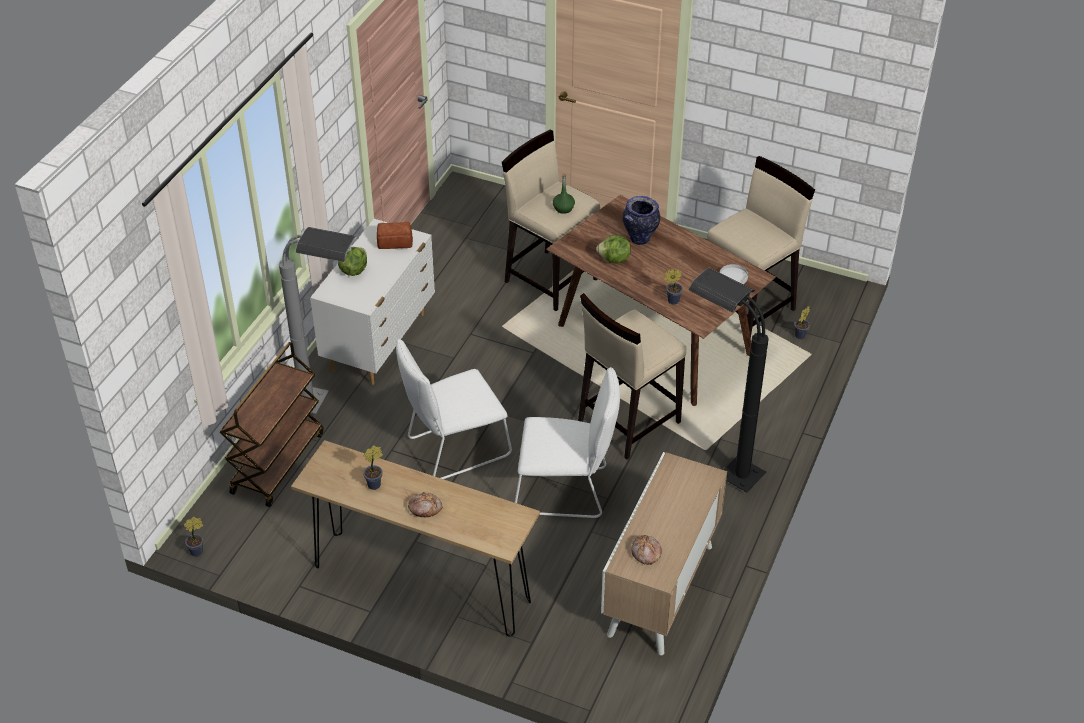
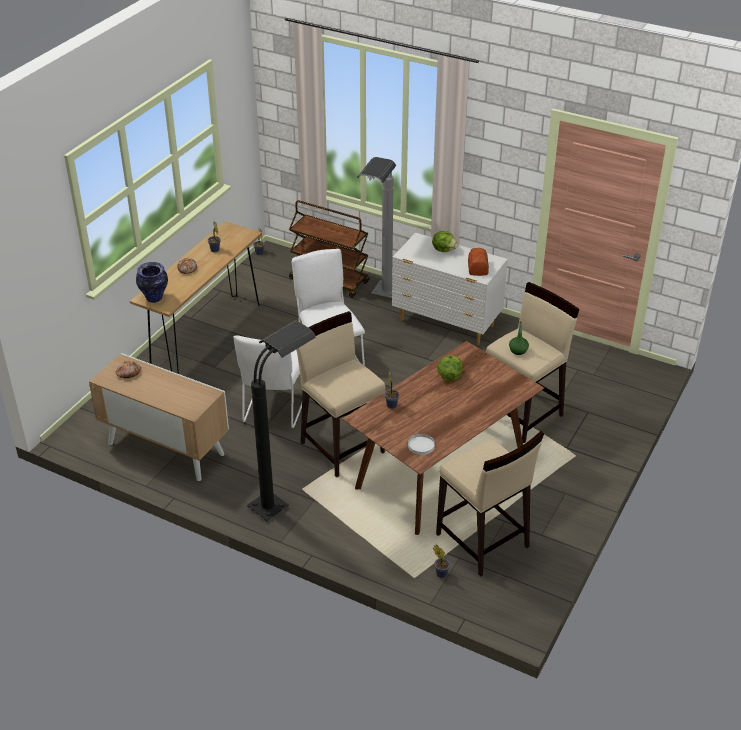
camera: 95 degrees right, 5 degrees down
(640, 239) = (478, 394): vase -> vase (154, 298)

